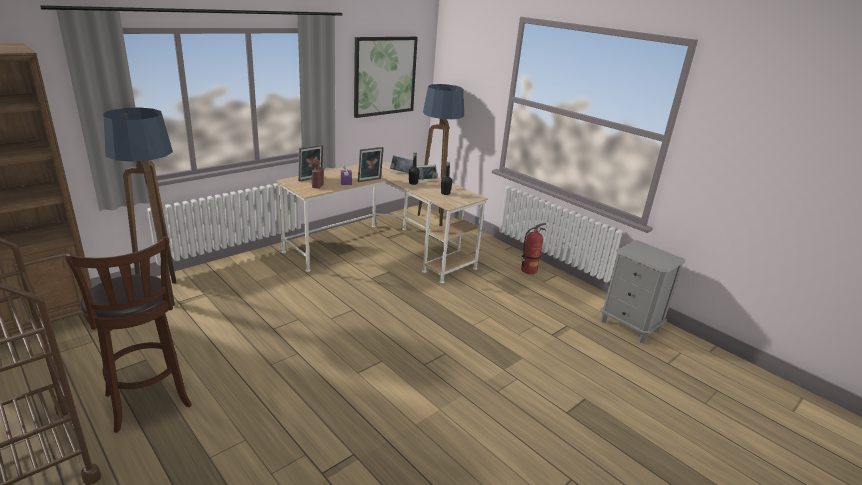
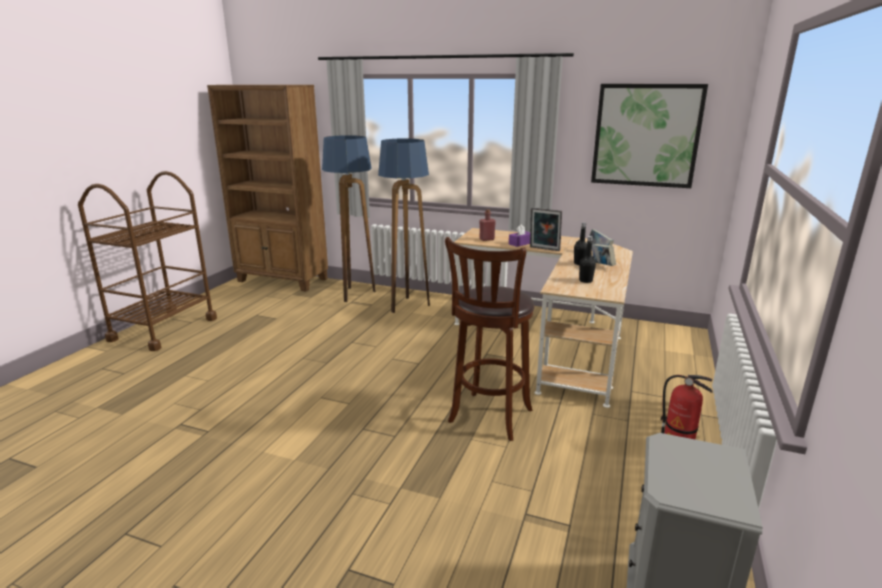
camera: 65 degrees right, 5 degrees down
(149, 403) = (231, 337): brown stool -> brown stool (489, 418)
(311, 179) = (498, 234): picture frame -> none
(434, 219) = (679, 346): floor lamp -> floor lamp (407, 306)

